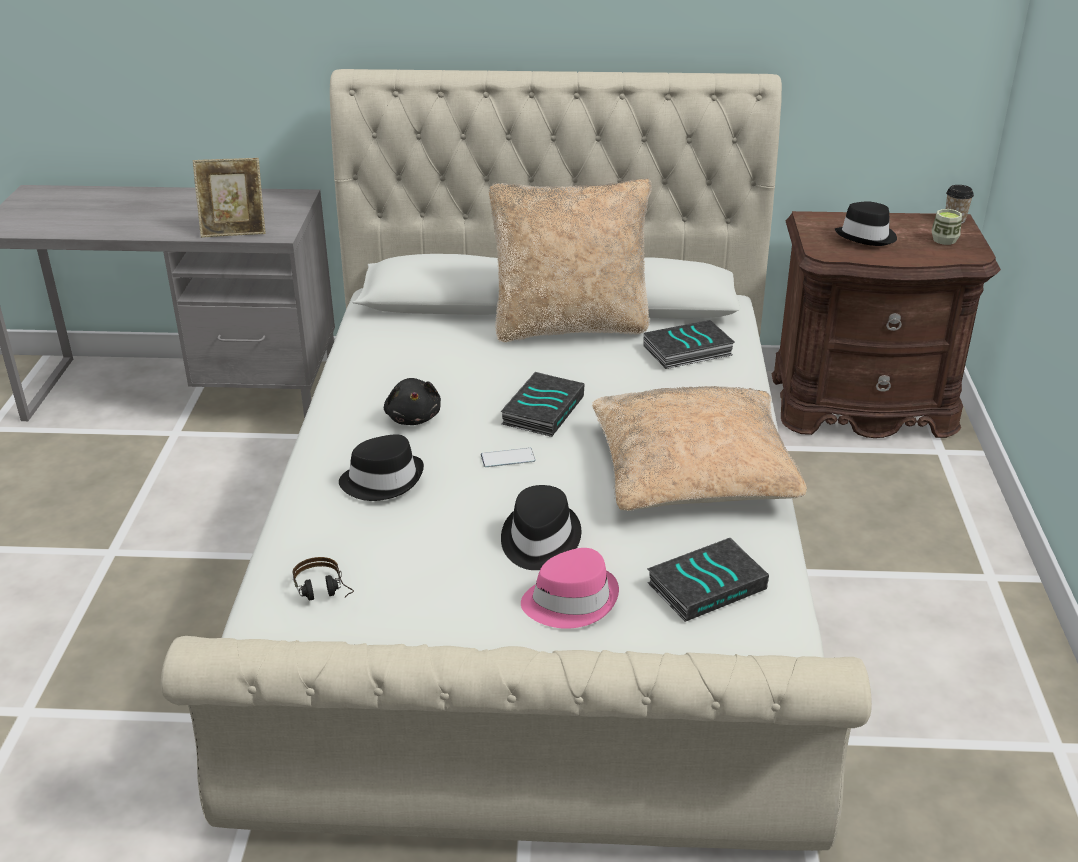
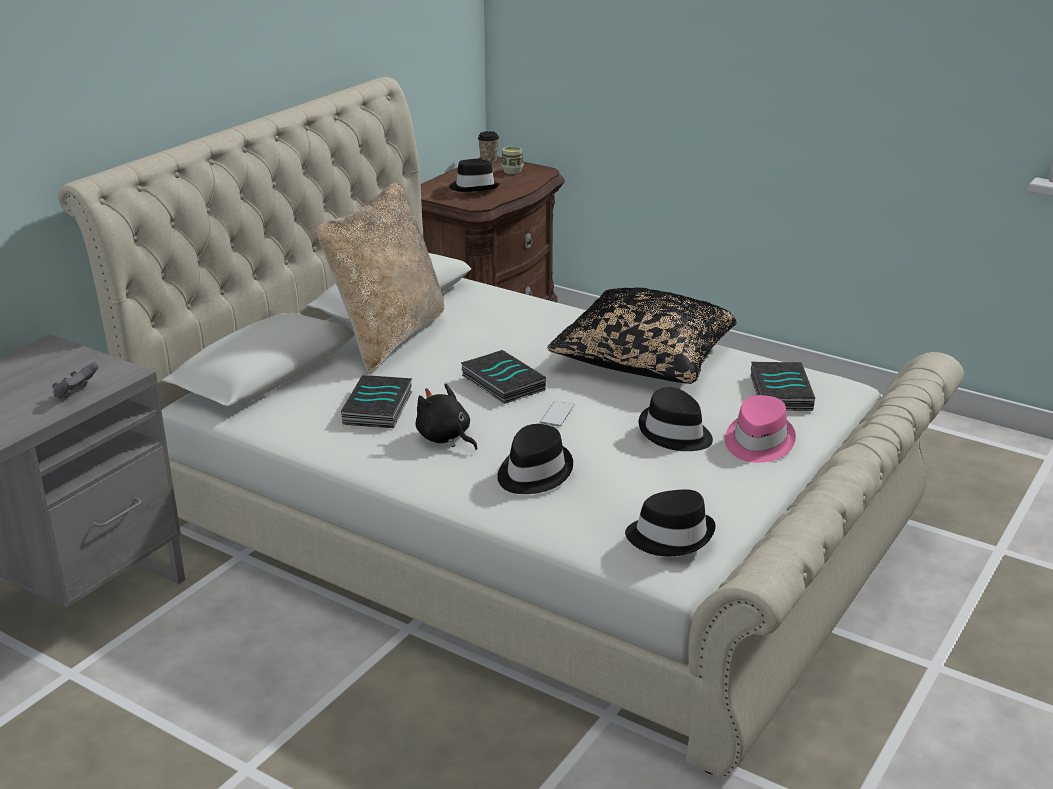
camera: 60 degrees left, 5 degrees down
(234, 231) = (76, 393): picture frame -> grey game controller
(324, 593) = (670, 536): headphones -> black hat
(413, 417) = (445, 438): black plush toy -> black plush toy turned 150 degrees counterclockwise
(687, 351) = (485, 309): book -> book (379, 408)
(695, 471) = (644, 356): beige pillow -> black pillow

